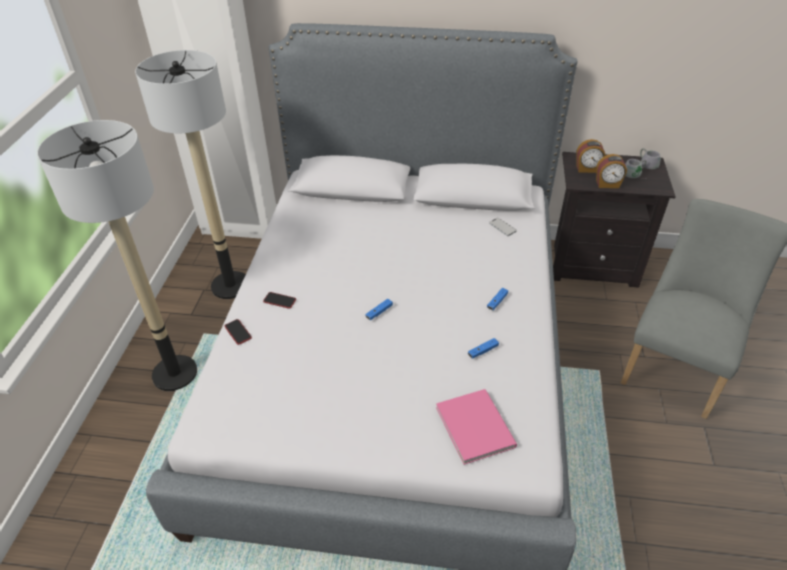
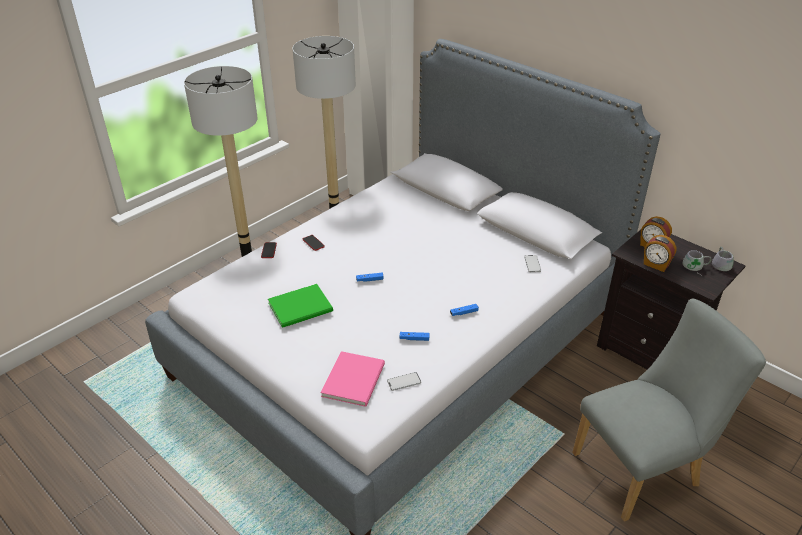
camera: 35 degrees right, 5 degrees down
(344, 377) = (302, 307): none -> green book
(520, 400) = (404, 382): none -> phone

